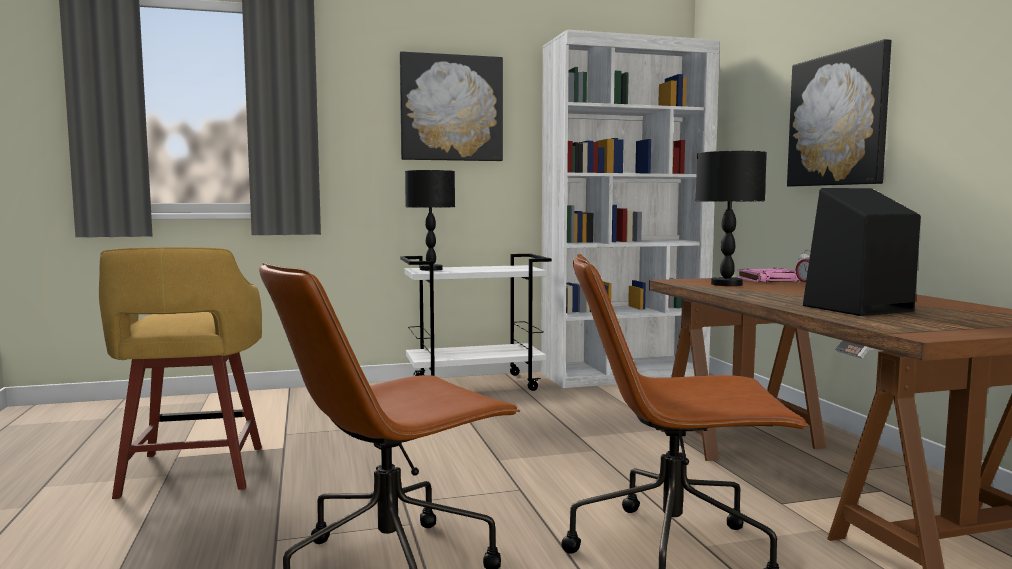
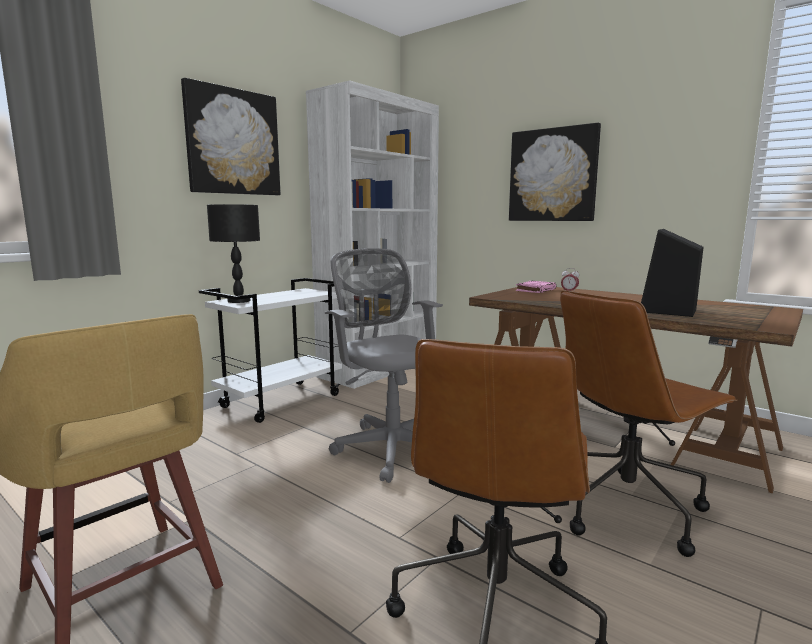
camera: 35 degrees left, 5 degrees up
(511, 441) = (389, 447): none -> grey office chair
(727, 284) = (529, 296): black table lamp -> none

